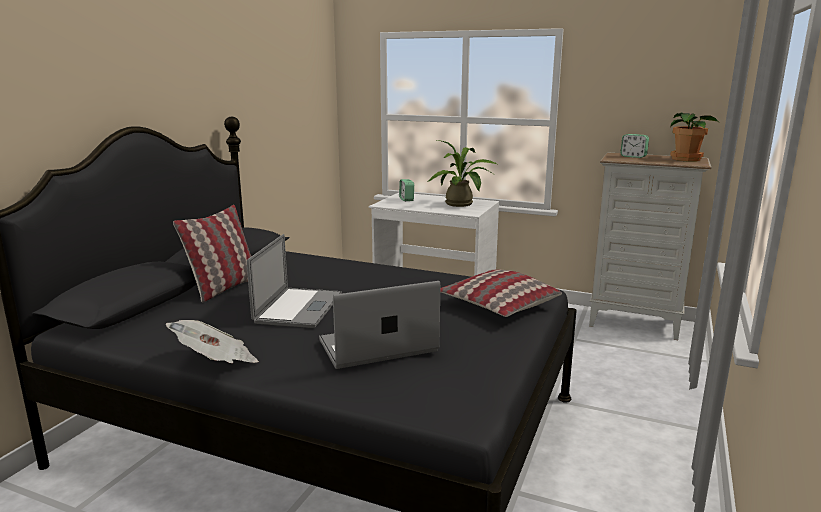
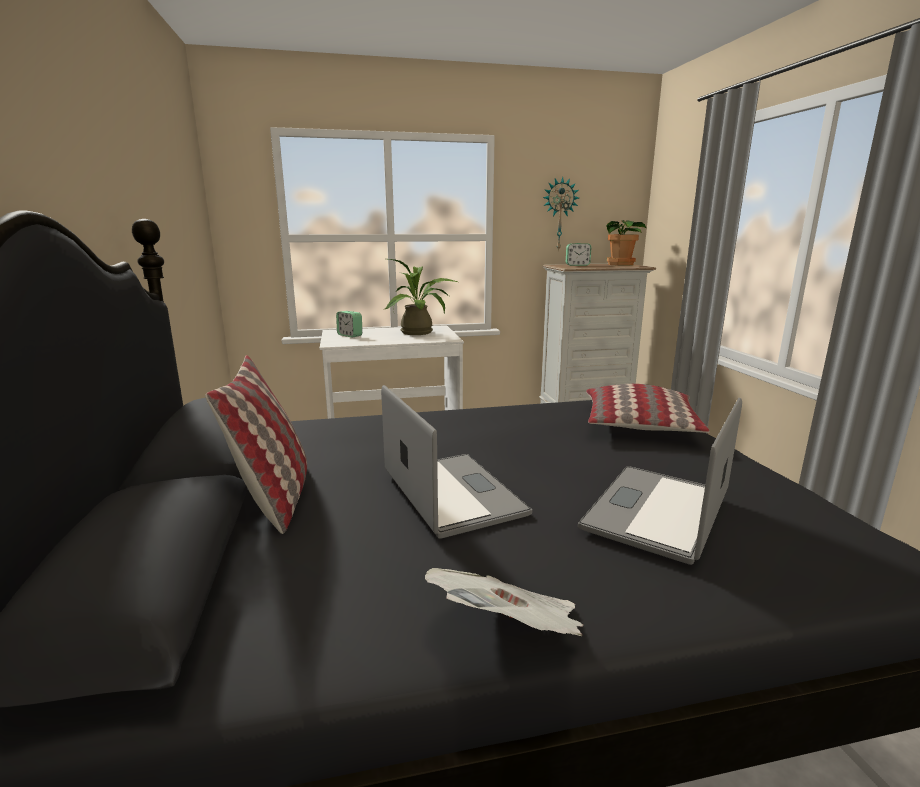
camera: 35 degrees left, 0 degrees up
(629, 103) = (559, 214): none -> wall clock

